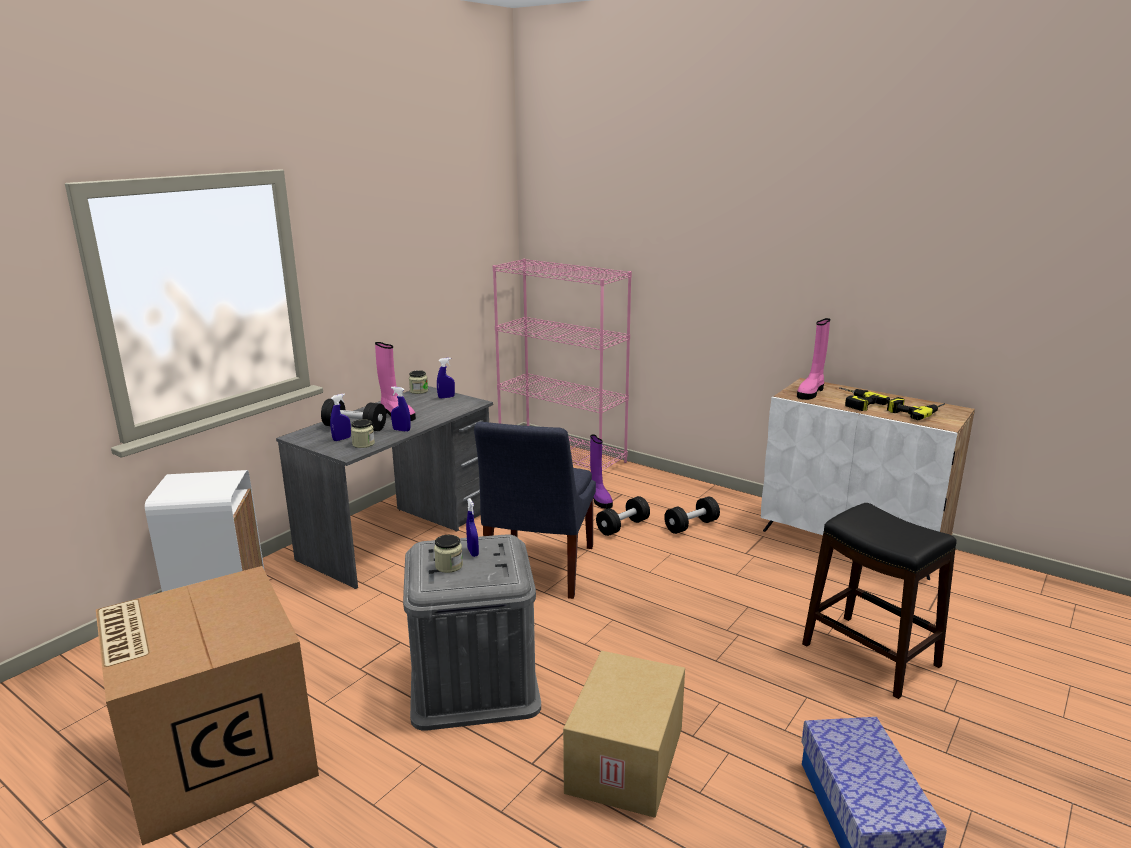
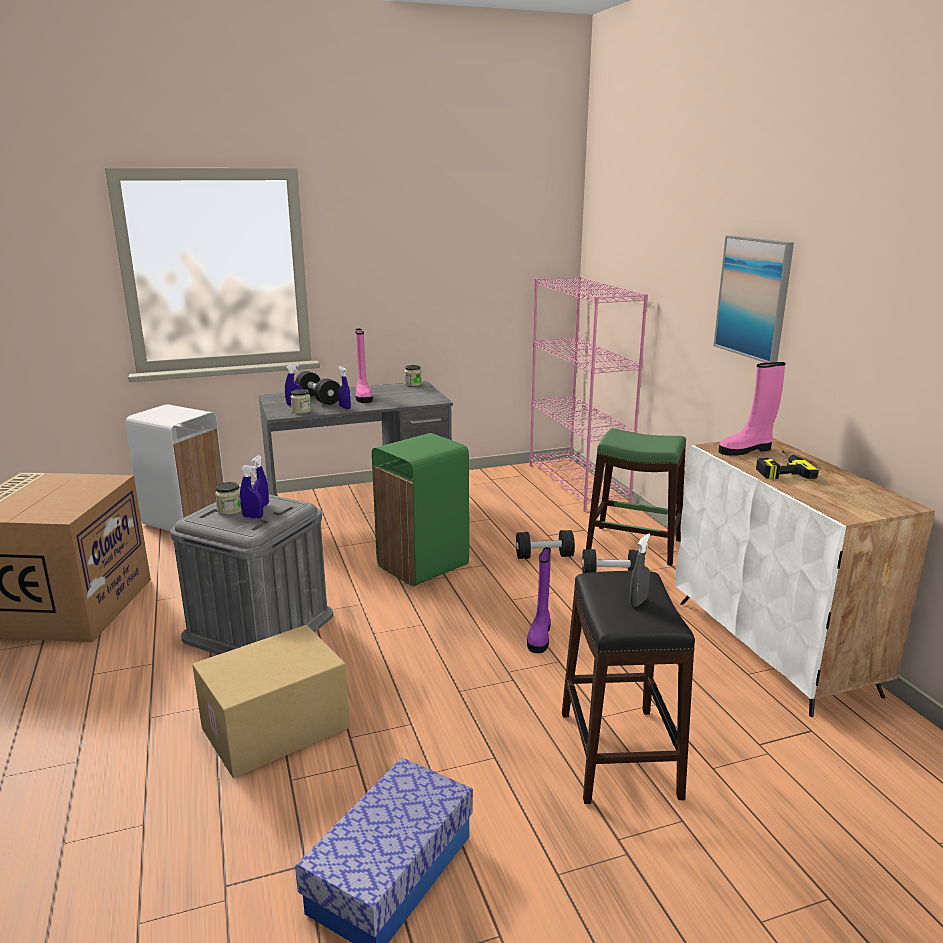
camera: 35 degrees right, 0 degrees up
(446, 397) = (424, 392): blue spray bottle -> blue spray bottle (253, 517)
(537, 569) = (421, 565): blue chair -> green trash can
(599, 499) = (557, 528): purple boot -> purple boot (540, 636)
(673, 495) = (633, 545): none -> green stool
(769, 268) = (753, 297): none -> picture
(895, 527) = (638, 601): none -> grey spray bottle
(915, 411) = (839, 493): power drill -> none

